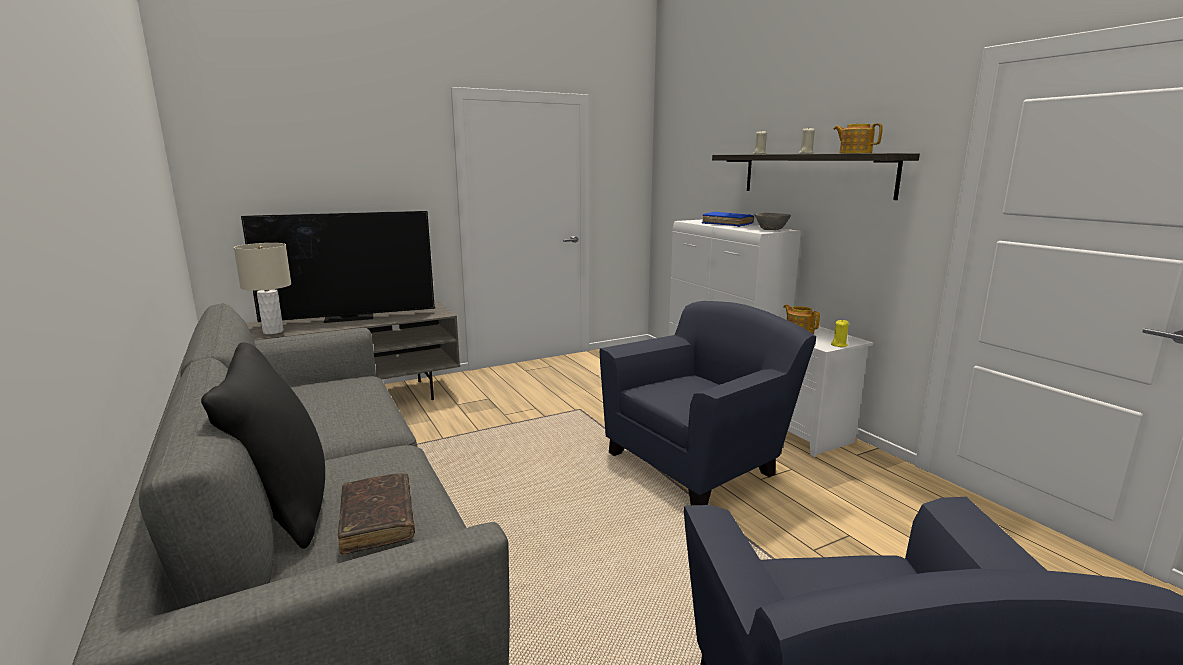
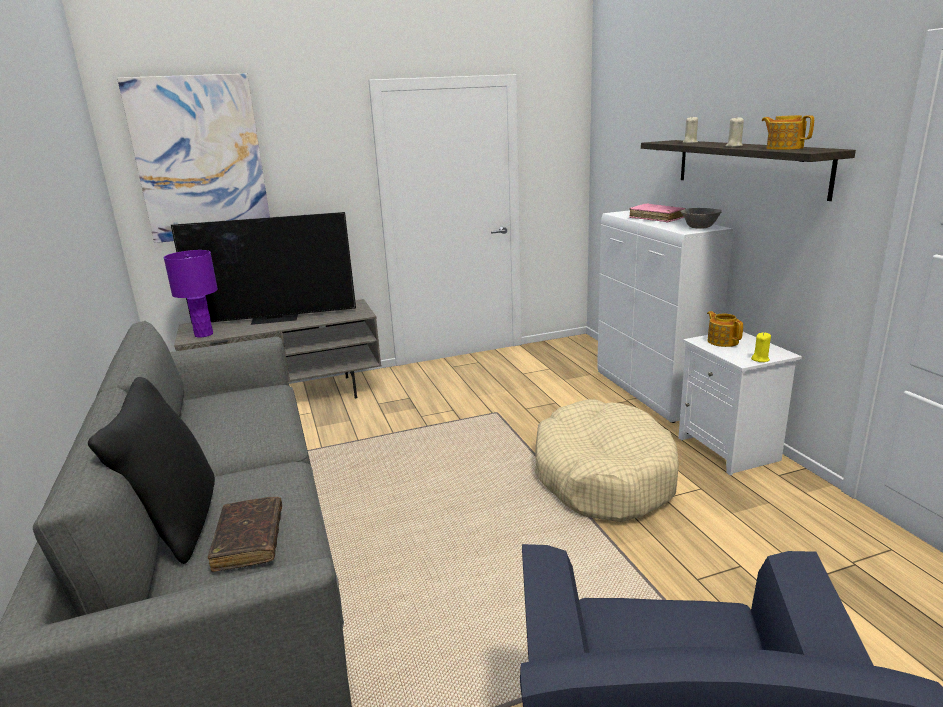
camera: 10 degrees right, 5 degrees up
(273, 331) = (204, 334): beige table lamp -> purple table lamp
(275, 151) = (200, 159): none -> picture
(698, 462) = (603, 476): blue armchair -> beige dog bed
(727, 224) = (657, 218): blue book -> pink book

